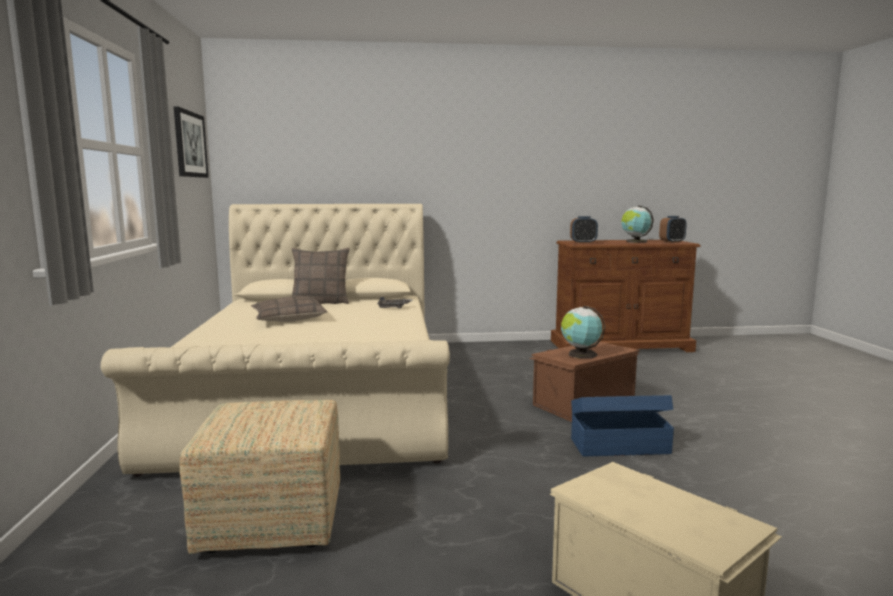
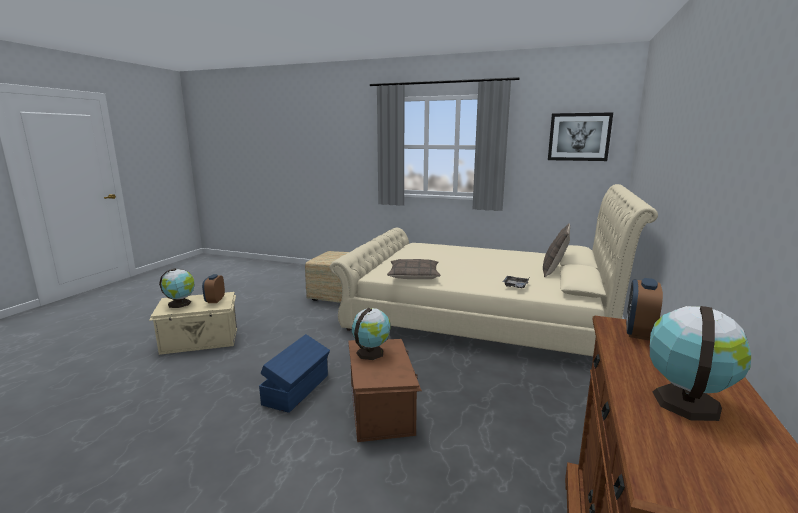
camera: 115 degrees right, 5 degrees up
(288, 318) = (492, 260): pillow -> pillow (414, 275)
(672, 242) = (689, 464): alarm clock -> alarm clock (215, 300)
(690, 518) = (181, 303): none -> globe

